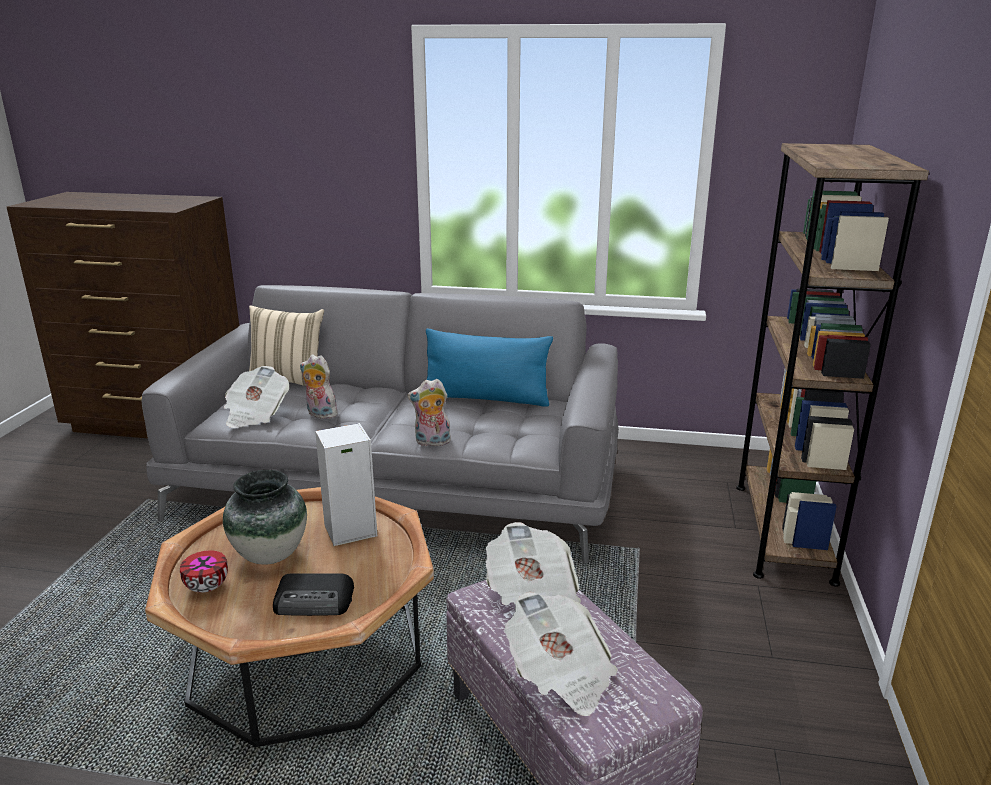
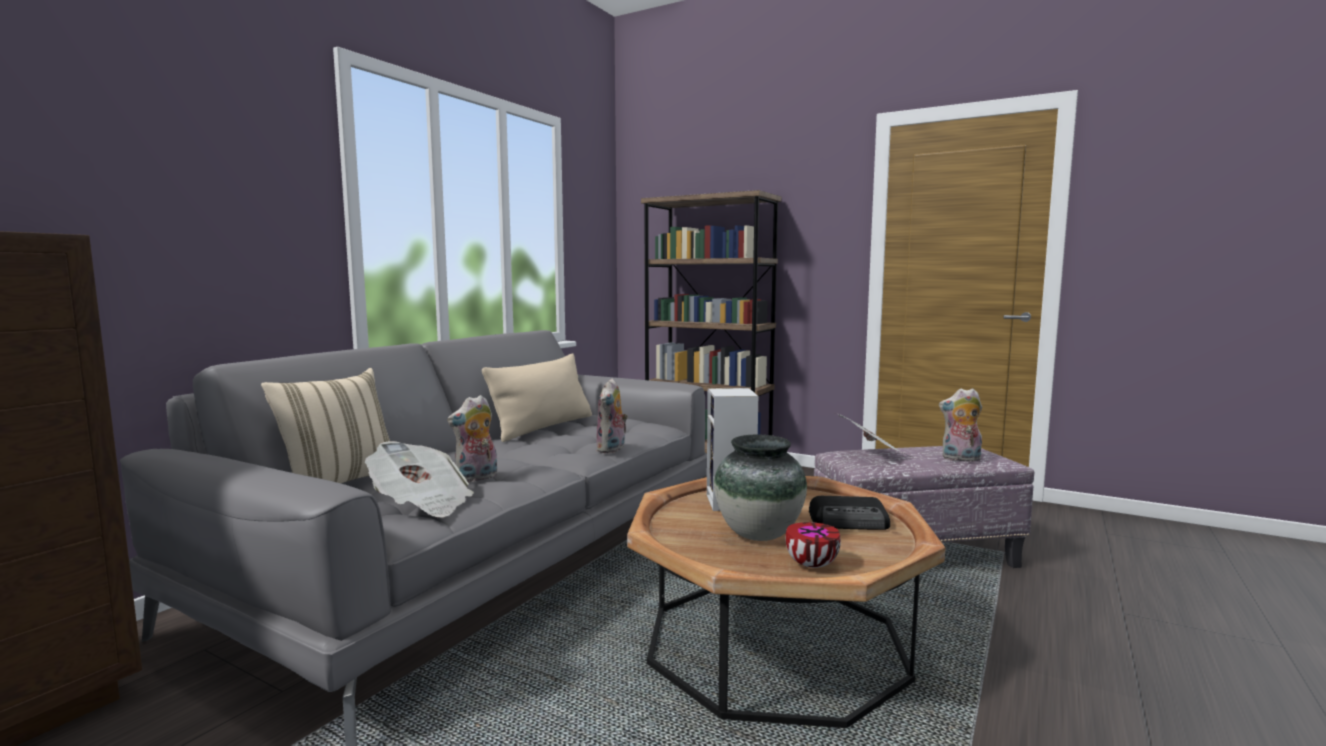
camera: 70 degrees left, 15 degrees down
(315, 601) = (850, 521): radio -> radio turned 75 degrees clockwise
(486, 398) = (543, 427): blue pillow -> beige pillow
(560, 675) = (960, 459): newspaper -> plush toy

